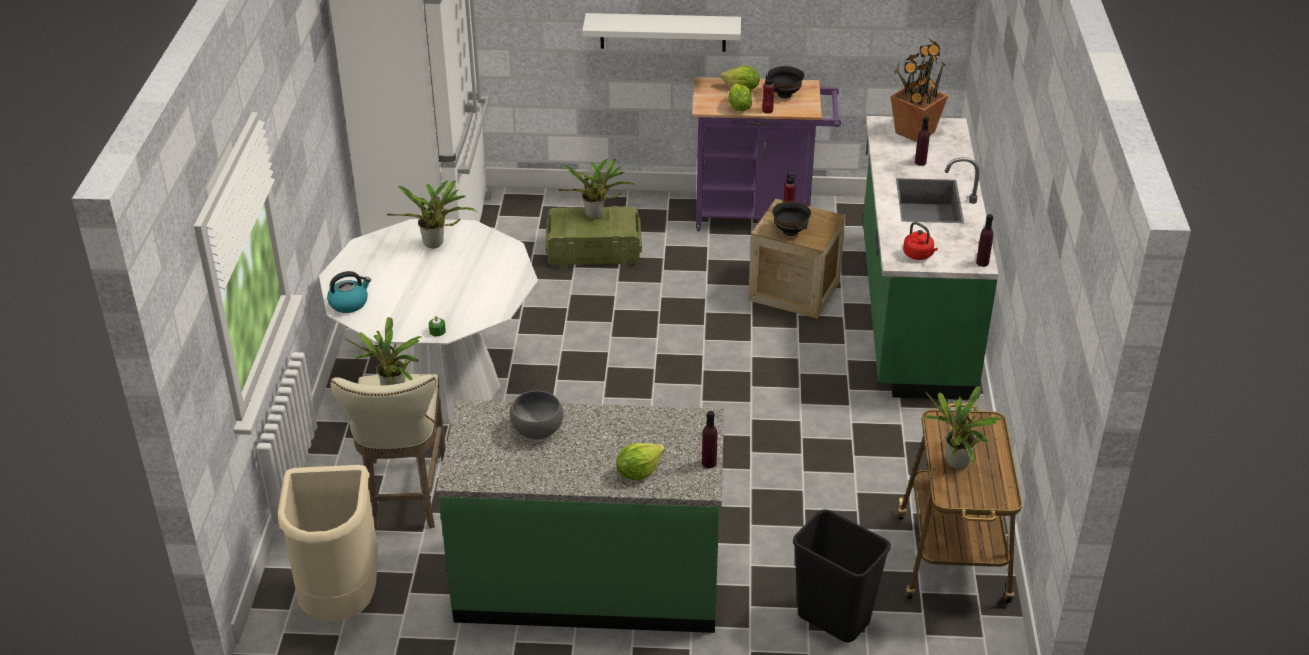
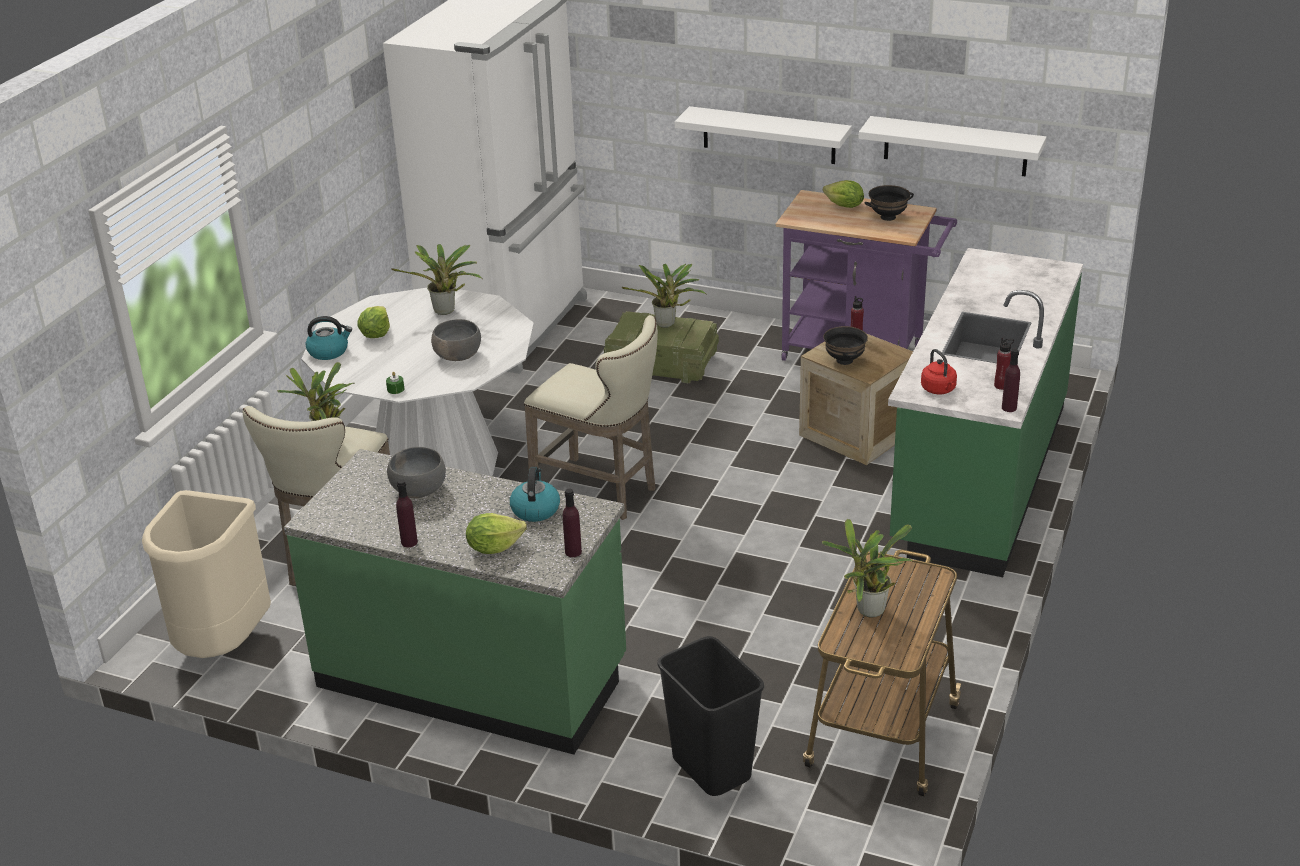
camera: 20 degrees right, 5 degrees down
(474, 288) = (457, 356): none -> grey bowl
(606, 385) = (601, 492): none -> beige stool
(652, 429) = (535, 509): none -> kettle
(738, 107) = (829, 223): lettuce -> lettuce (375, 334)
(767, 110) = (859, 229): red bottle -> red bottle (1001, 386)
(835, 26) = (955, 146): none -> white shelf
(914, 132) = (1012, 270): potted plant -> none
(920, 162) = (1000, 300): purple bottle -> purple bottle (409, 542)

